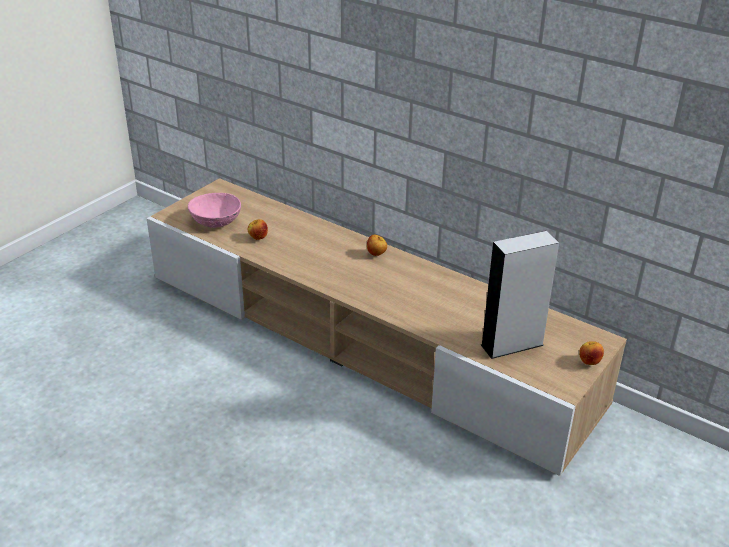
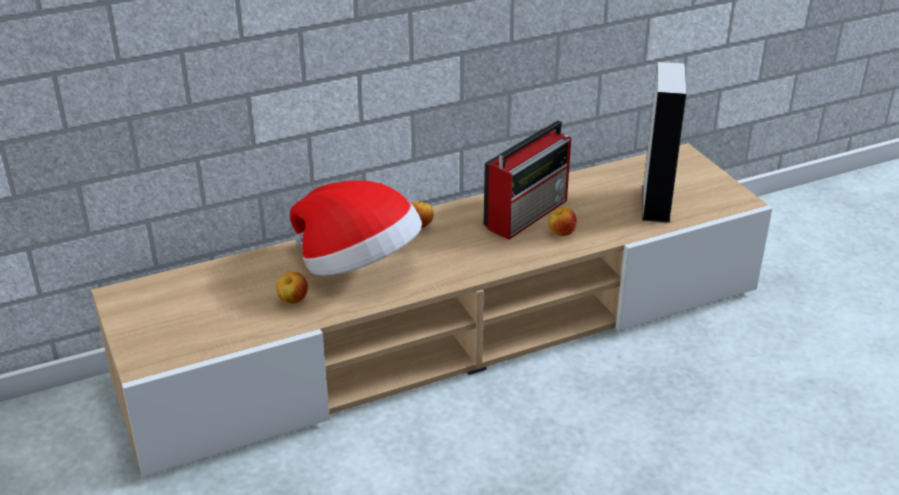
camera: 60 degrees left, 0 degrees up
(216, 221) = (210, 324): pink bowl -> none
(311, 247) = (359, 266): none -> hat
(436, 291) = (528, 213): none -> radio
(589, 362) = (710, 174): apple -> apple (561, 233)

